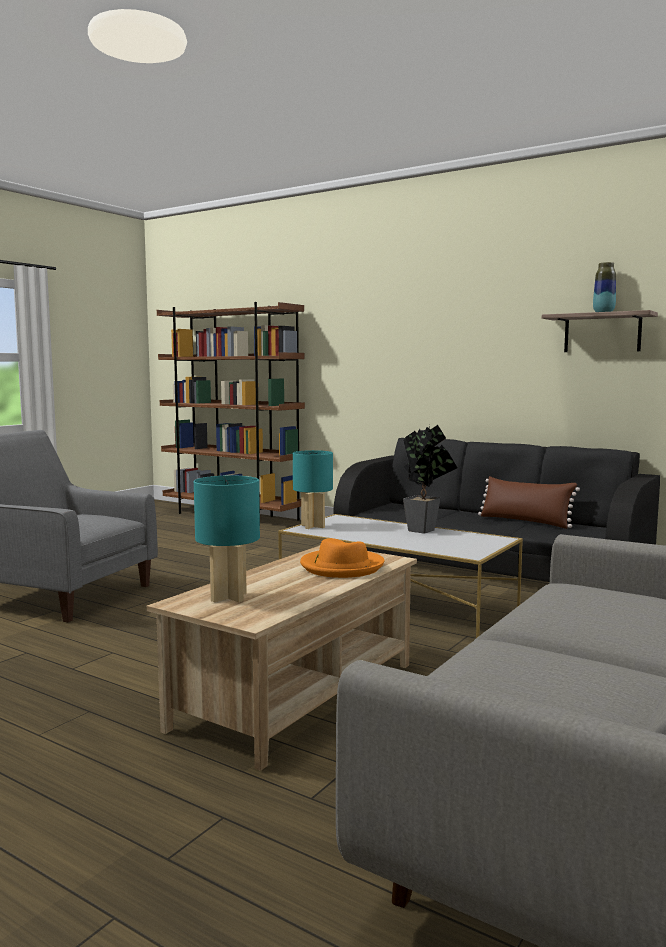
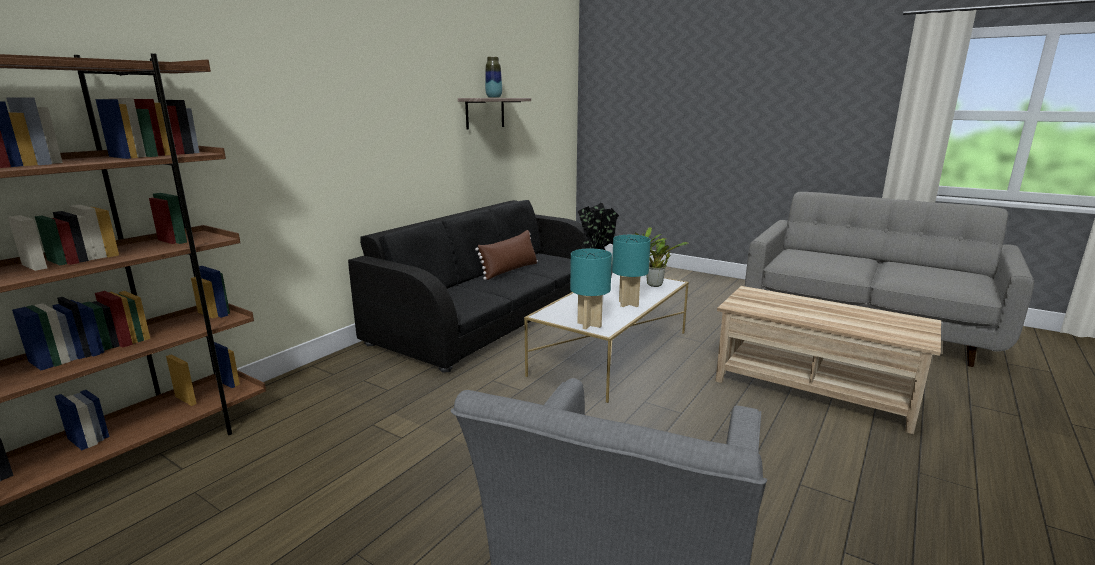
camera: 90 degrees left, 10 degrees up
(228, 597) = (890, 329): turquoise table lamp -> turquoise table lamp (628, 304)
(341, 567) = (783, 302): orange hat -> none
(454, 547) = (652, 285): none -> potted plant

